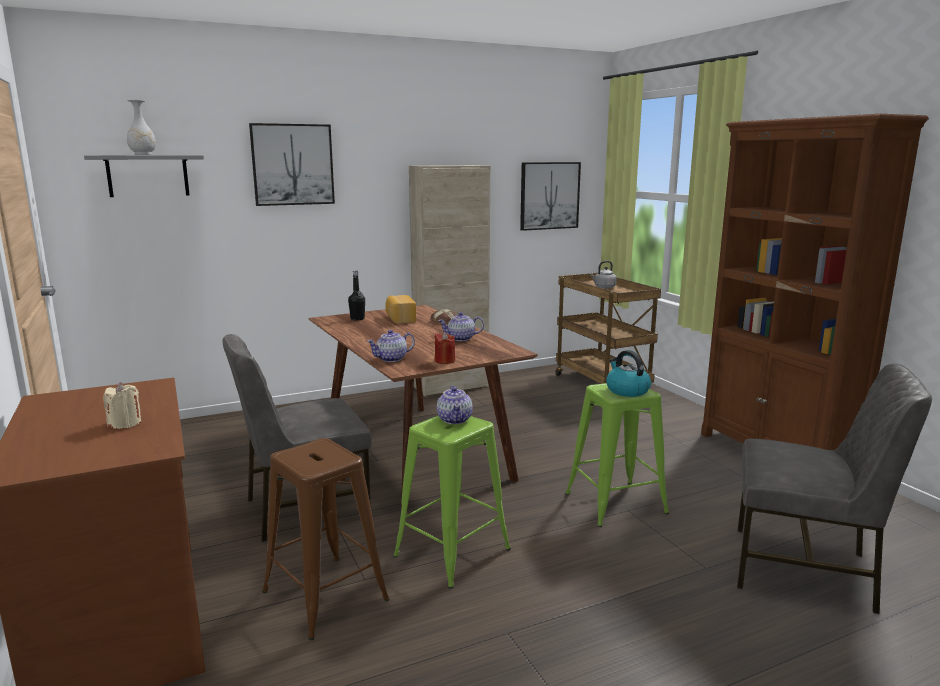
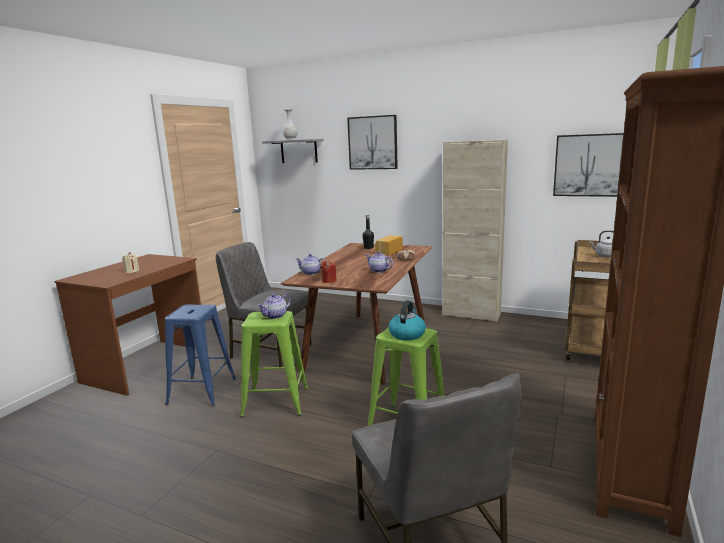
camera: 50 degrees right, 0 degrees up
(324, 595) = (202, 391): brown stool -> blue stool

